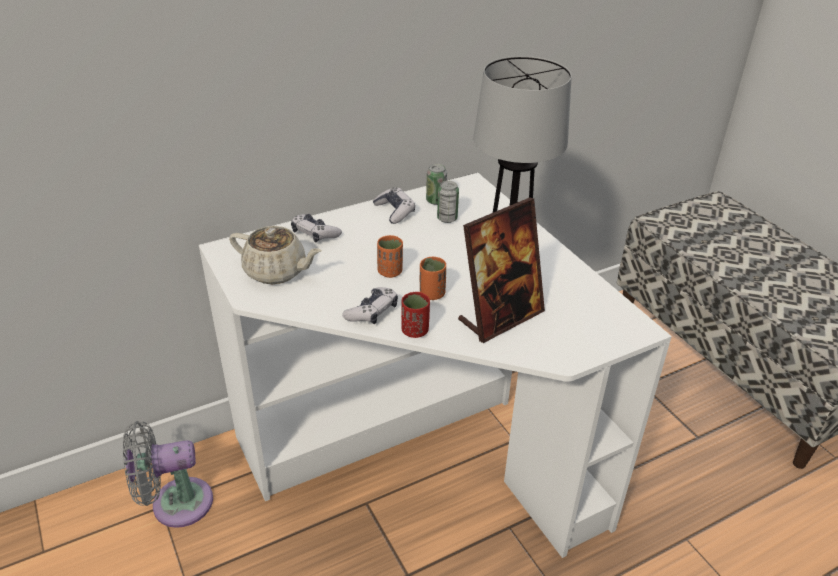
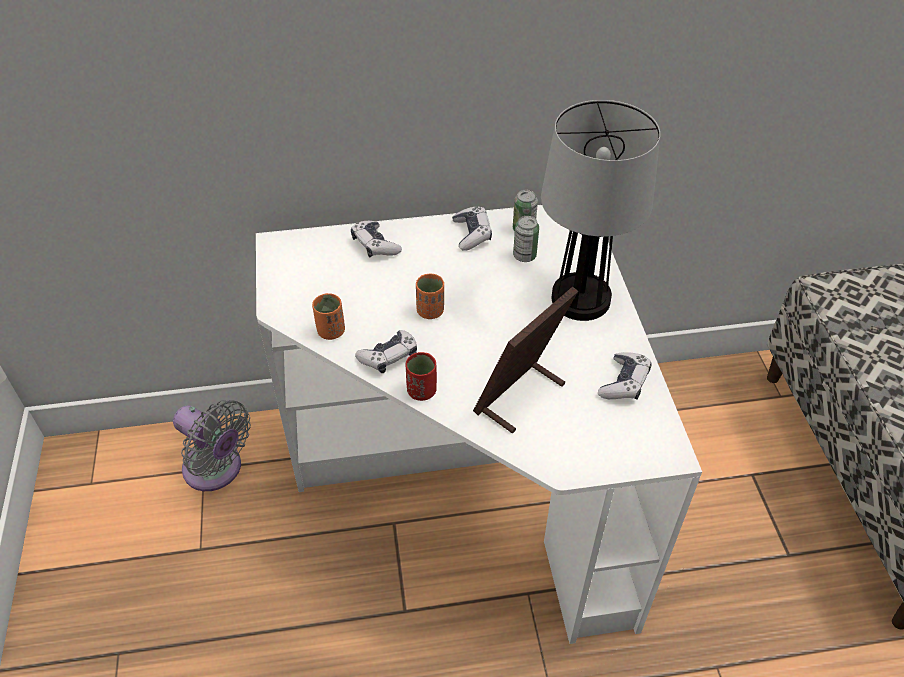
camera: 20 degrees right, 10 degrees up
(175, 504) = (217, 470): grey fan -> grey fan turned 150 degrees counterclockwise
(276, 271) = (316, 284): beige teapot -> none
(432, 294) = (461, 350): orange cup -> orange cup (331, 331)
(500, 317) = (520, 397): picture frame -> picture frame turned 150 degrees clockwise
(577, 289) = (624, 383): none -> game controller

